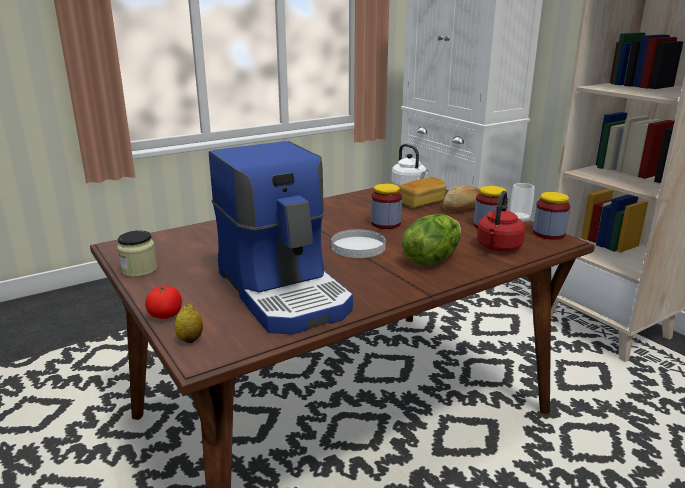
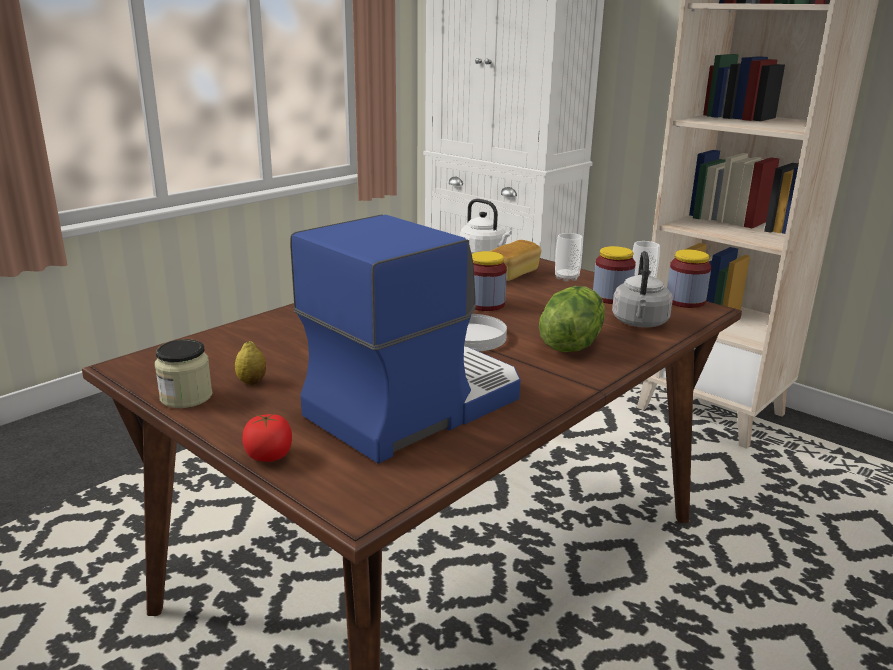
camera: 15 degrees left, 0 degrees up
(190, 339) = (327, 485): lemon -> lemon (252, 382)
(285, 291) = (414, 405): coffee machine -> coffee machine turned 90 degrees counterclockwise
(463, 208) = (566, 278): bread -> cup
(498, 248) = (640, 323): red kettle -> grey kettle

